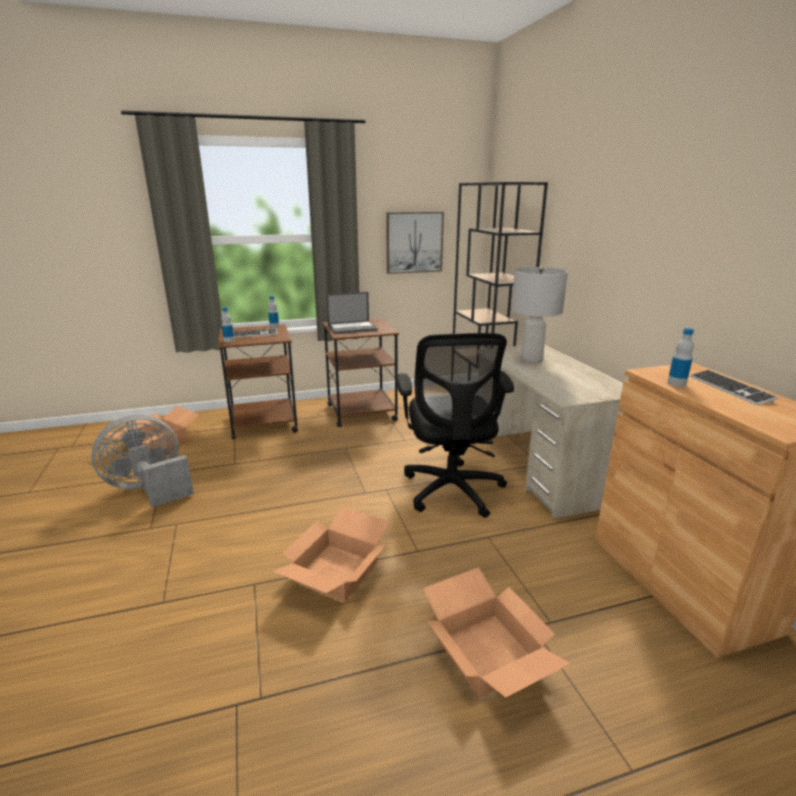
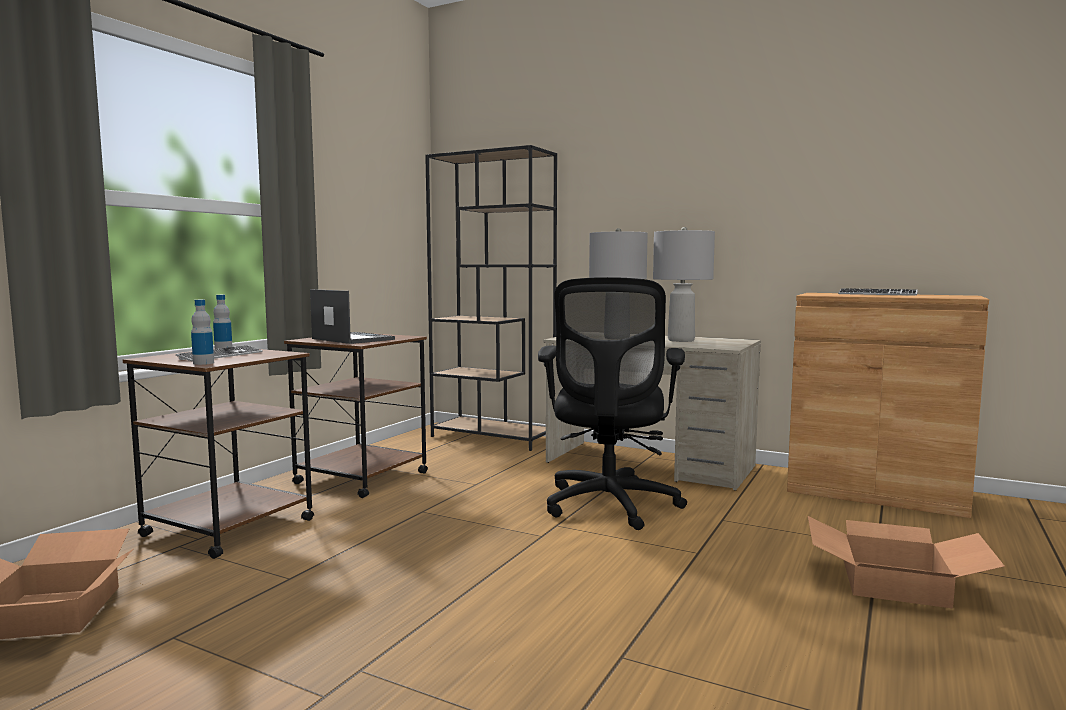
camera: 45 degrees left, 15 degrees down
(149, 489) = (195, 663): grey fan -> none
(336, 572) = (674, 602): cardboard box -> none
(352, 328) = (352, 339): laptop -> laptop turned 75 degrees counterclockwise
(414, 242) = (368, 229): picture -> none
(449, 486) = (609, 501): black office chair -> black office chair turned 60 degrees clockwise
(569, 377) = (681, 340): none -> grey table lamp
(676, 383) = (849, 295): bottle -> none

